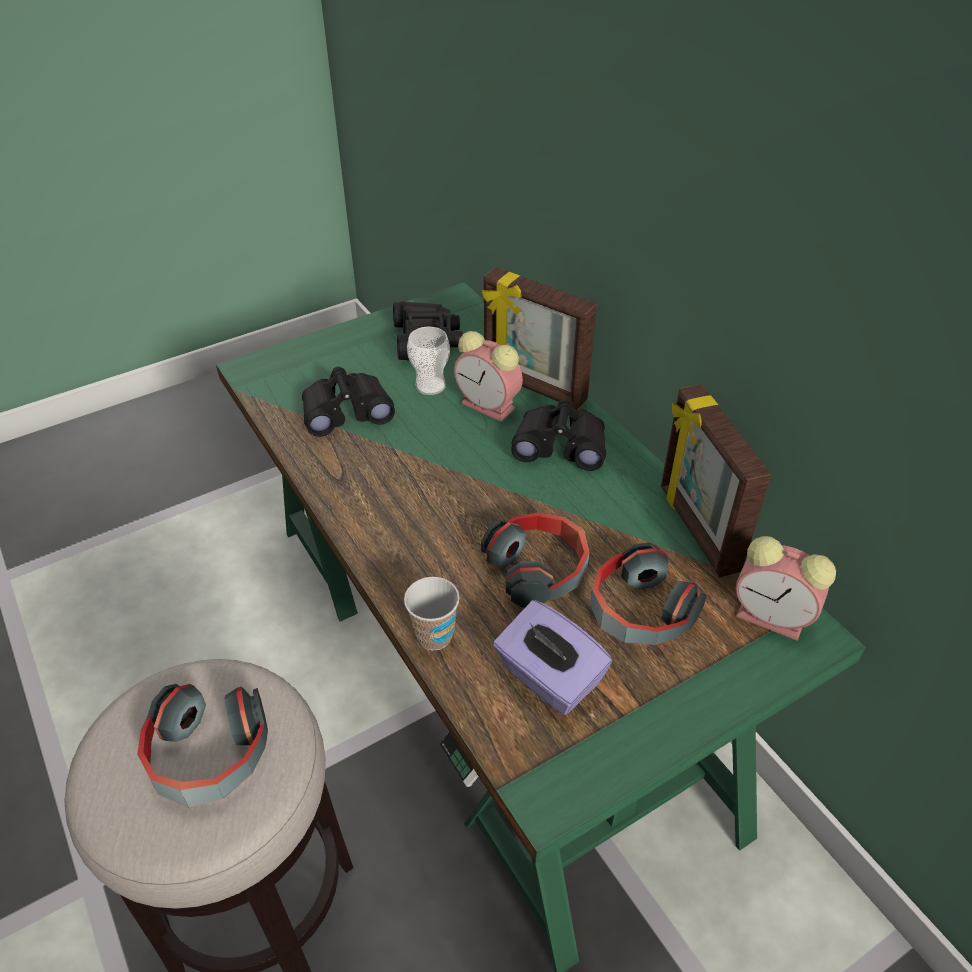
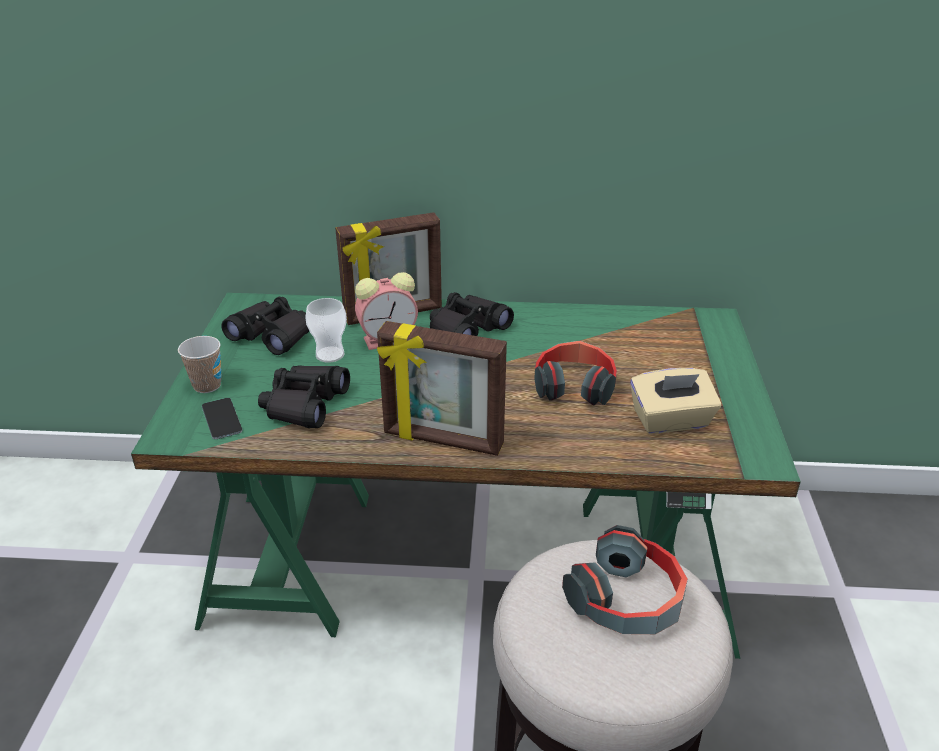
camera: 55 degrees left, 10 degrees down
(290, 381) = (222, 419): none -> phone
(434, 636) = (593, 453): cup -> cup (207, 385)
(548, 678) = (671, 421): purple tissue box -> beige tissue box
(639, 611) = (646, 365): headphones -> none
(696, 529) = (599, 316): picture frame -> picture frame (442, 440)
(774, 617) = (692, 324): alarm clock -> none

